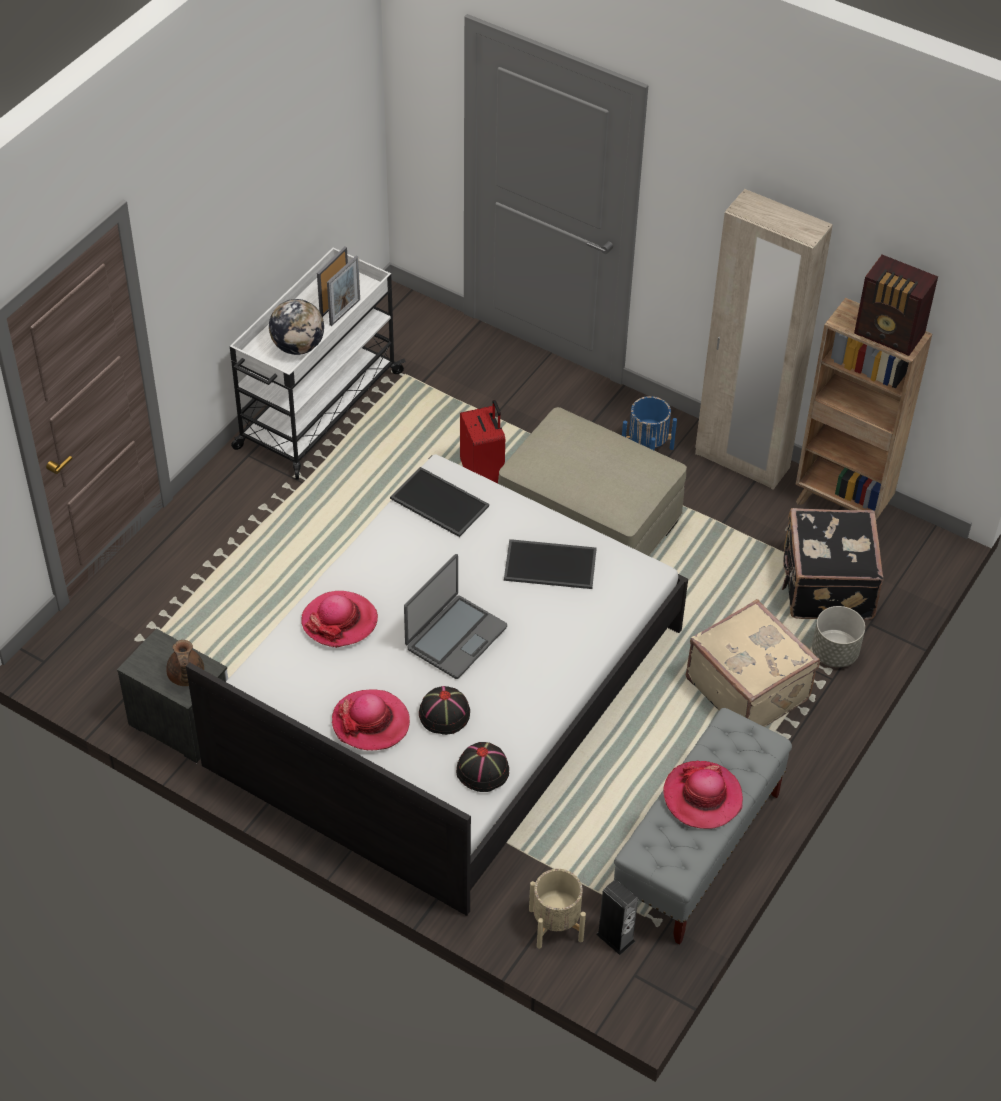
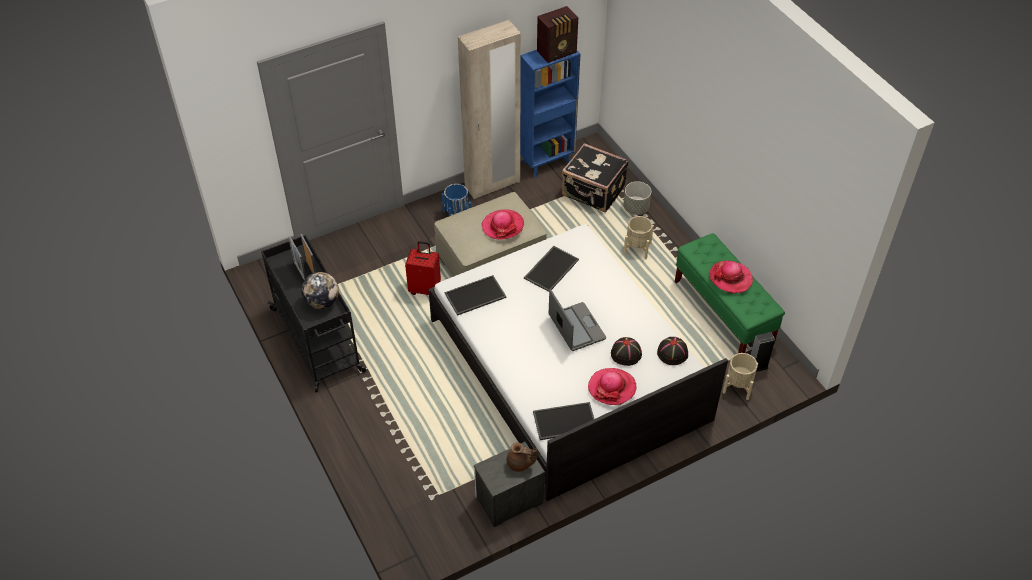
camera: 60 degrees left, 0 degrees up
(276, 692) = (564, 422): none -> tray
(317, 411) = (318, 341): white cart -> black cart
(339, 621) = (532, 373): hat -> hat (503, 226)
(697, 851) = (723, 312): grey bench -> green bench
(748, 688) = (637, 248): beige suitcase -> beige planter
(842, 505) = (547, 163): brown bookcase -> blue bookcase

